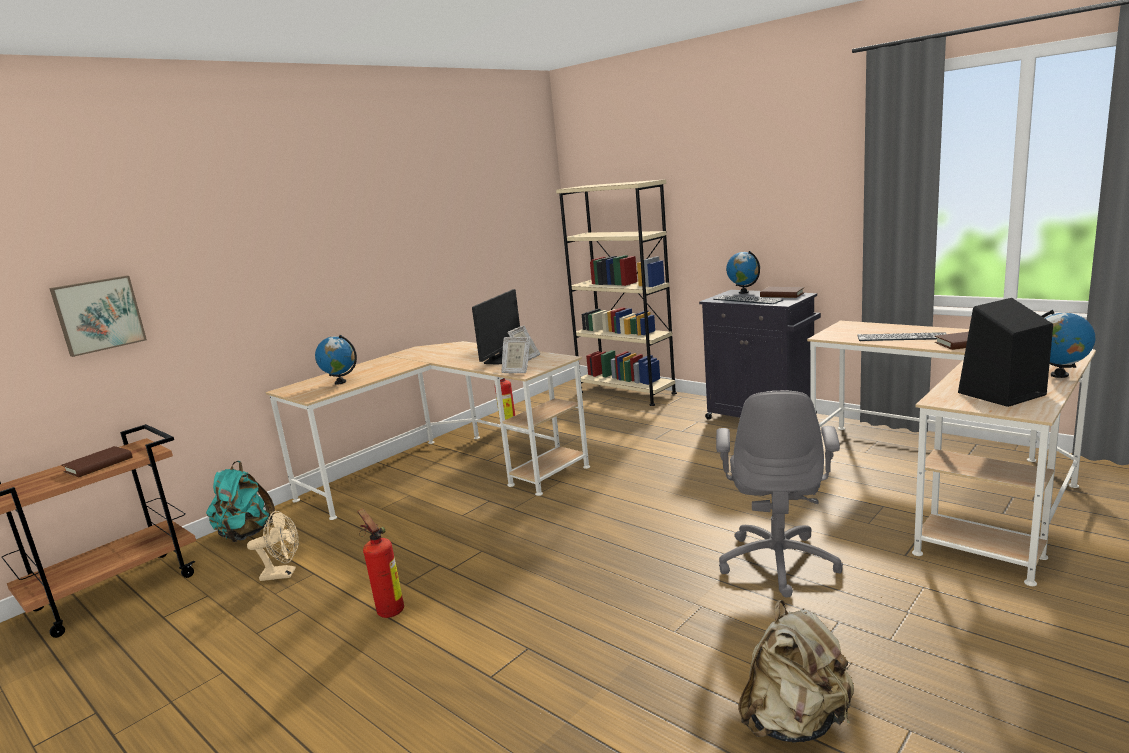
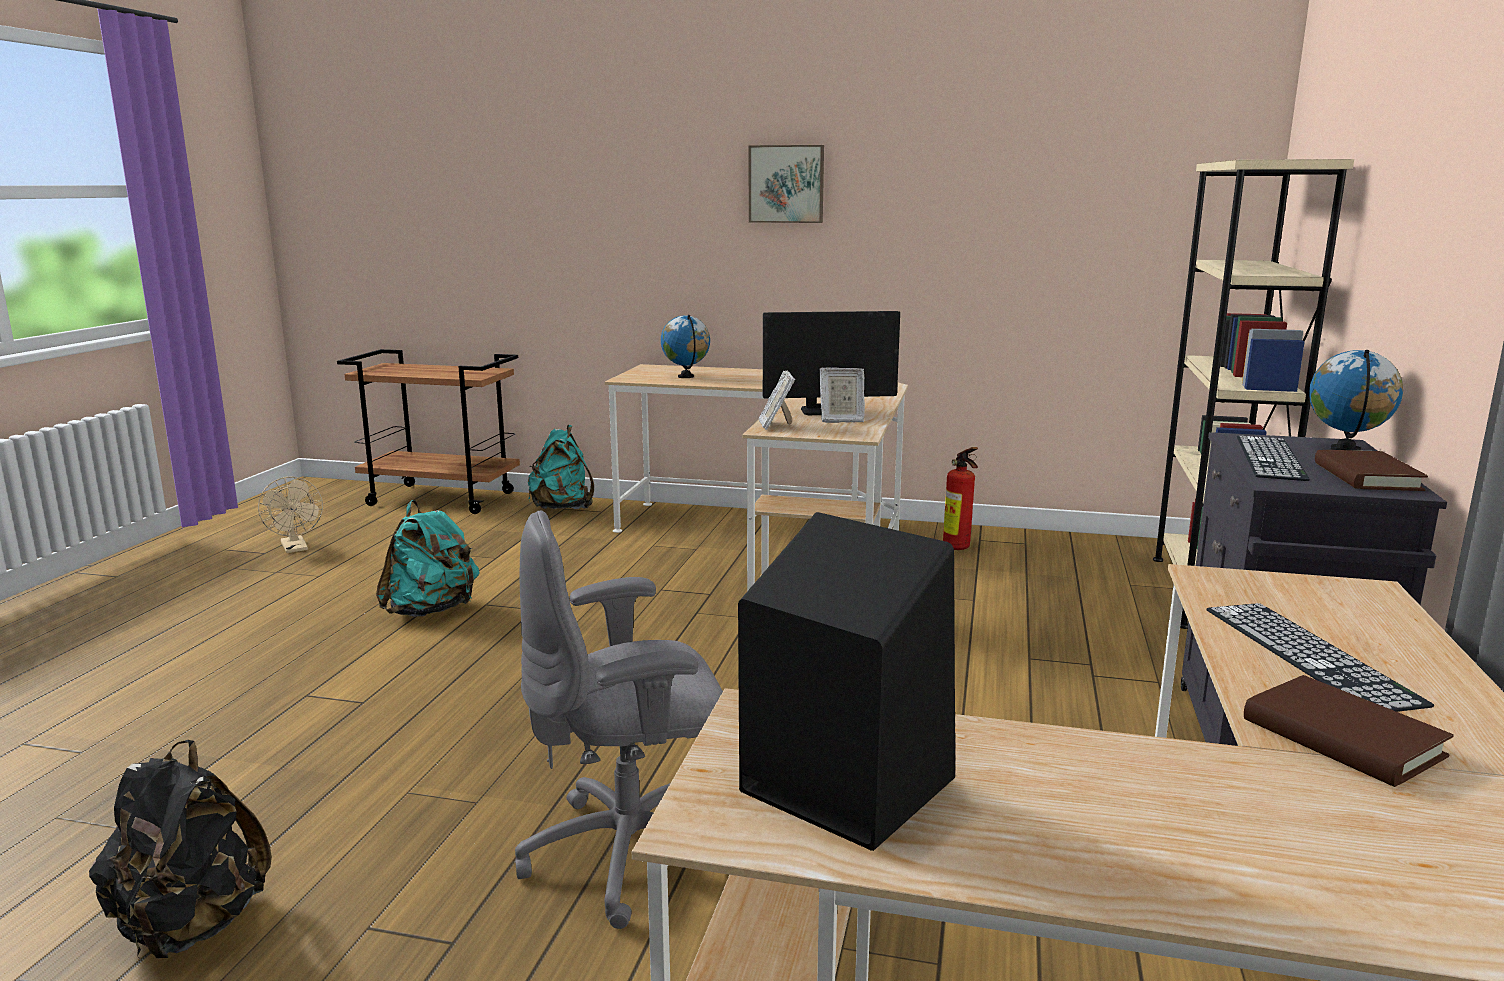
camera: 60 degrees right, 0 degrees up
(98, 315) = (500, 232): picture -> picture (786, 184)
(98, 465) = (441, 372): brown book -> none
(283, 574) = (490, 546): beige fan -> beige fan (296, 548)
(389, 610) = (431, 611): fire extinguisher -> turquoise backpack
(795, 722) = (191, 926): beige backpack -> black backpack
(1059, 375) = (1103, 884): globe -> none

